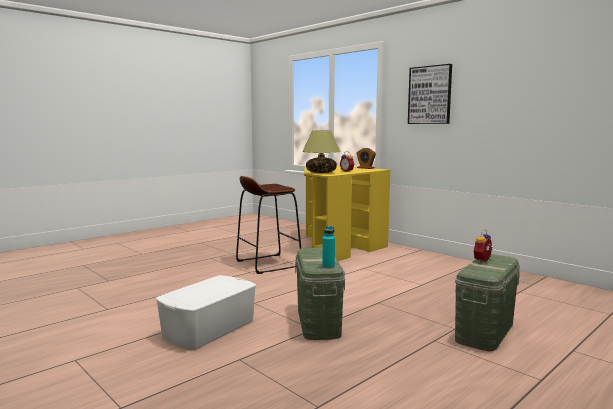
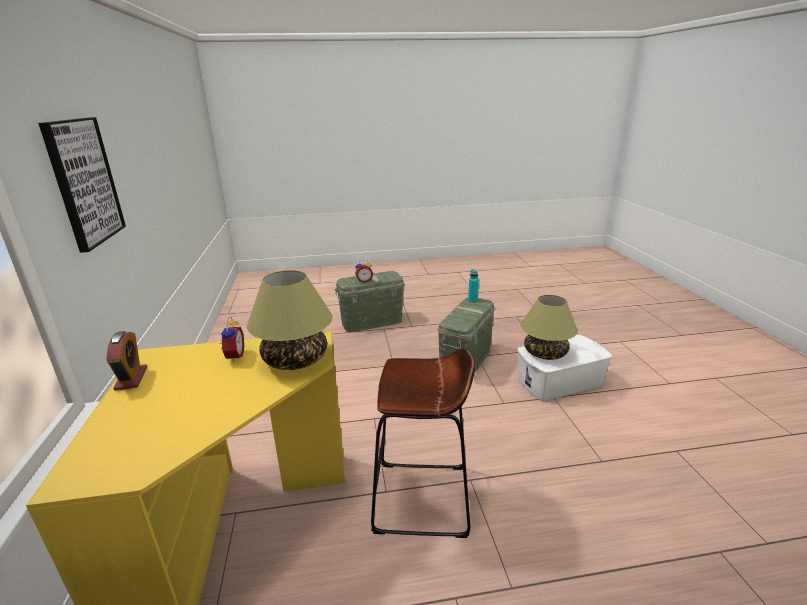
camera: 145 degrees left, 15 degrees up
(225, 285) = (545, 353): none -> table lamp

